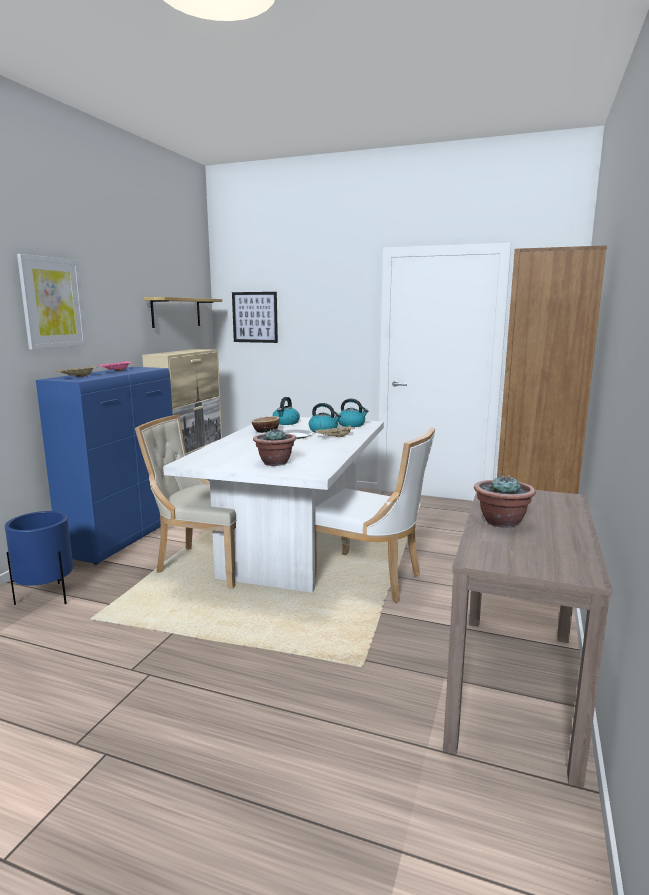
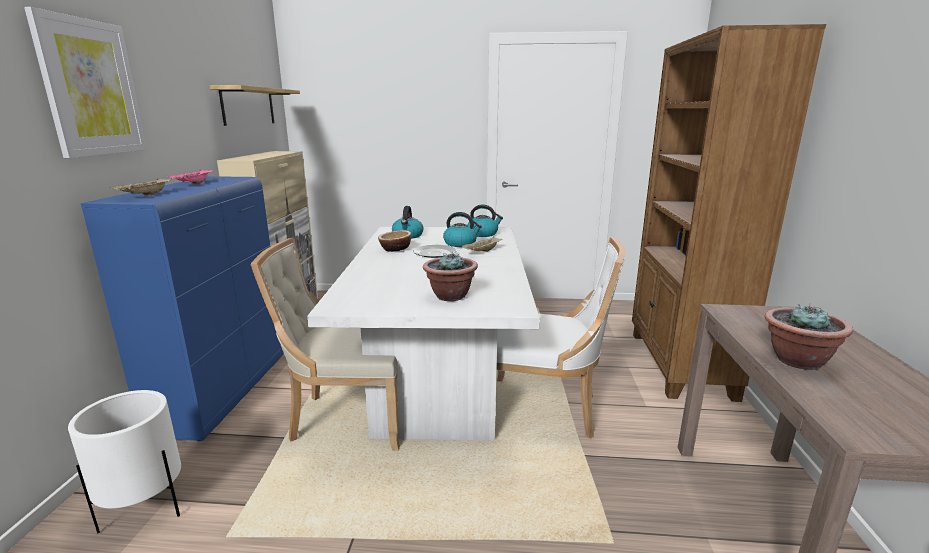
camera: 15 degrees left, 5 degrees up
(47, 597) = (146, 509): blue planter -> white planter
(255, 317) = (339, 112): picture -> none

